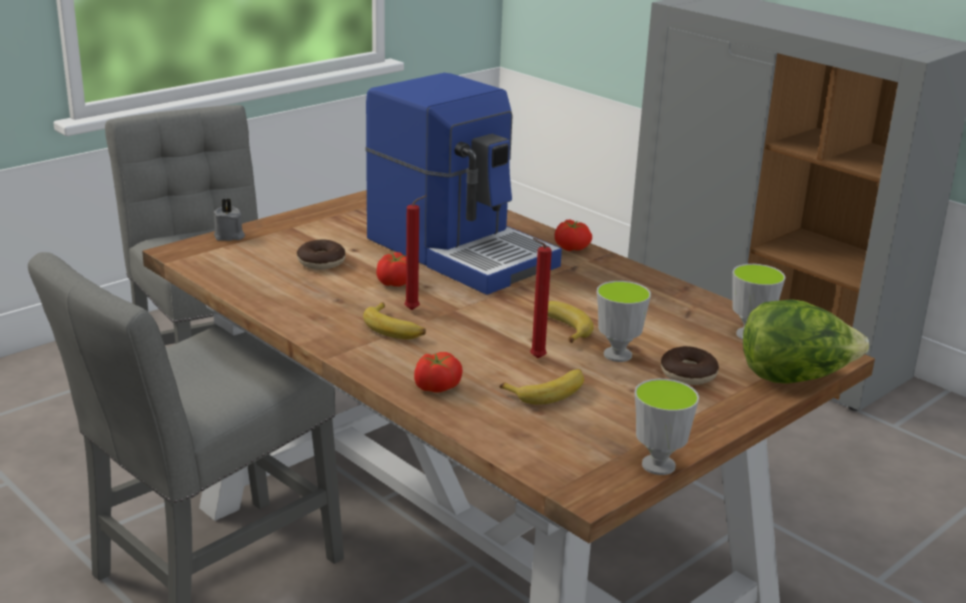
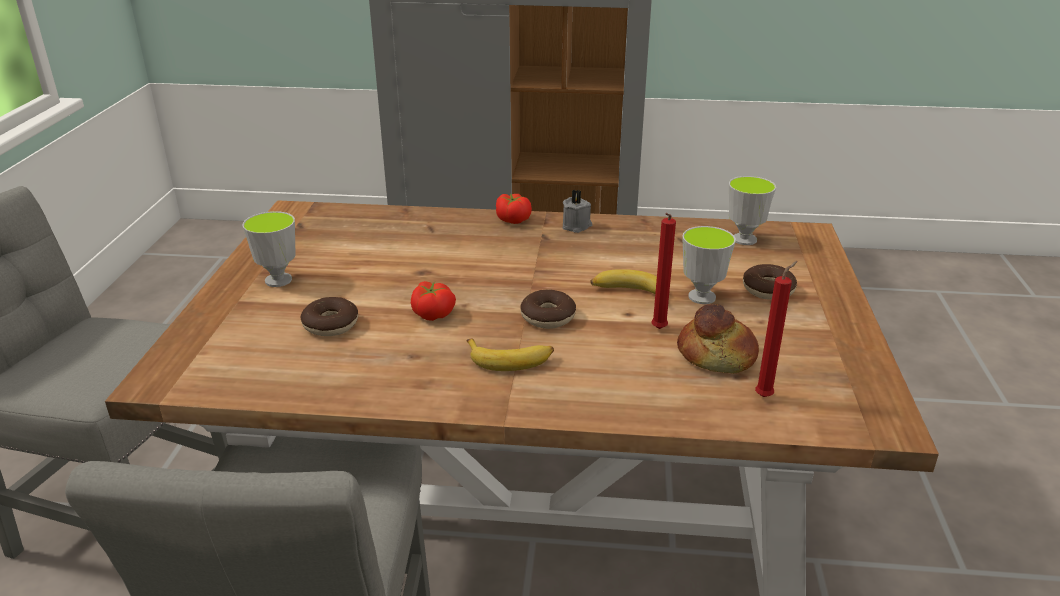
camera: 40 degrees left, 5 degrees up
(229, 236) = (186, 339): grey candle -> grey candle (577, 226)
(414, 310) = (494, 333): red candle -> red candle (766, 396)
(436, 386) = (637, 397): tomato -> none
(461, 251) = (436, 259): coffee machine -> none
(470, 317) = (548, 317): none -> donut
(548, 392) = (717, 355): banana -> bread
(658, 465) = (884, 375): cup -> cup (278, 280)
(794, 378) = (824, 260): lettuce -> none

